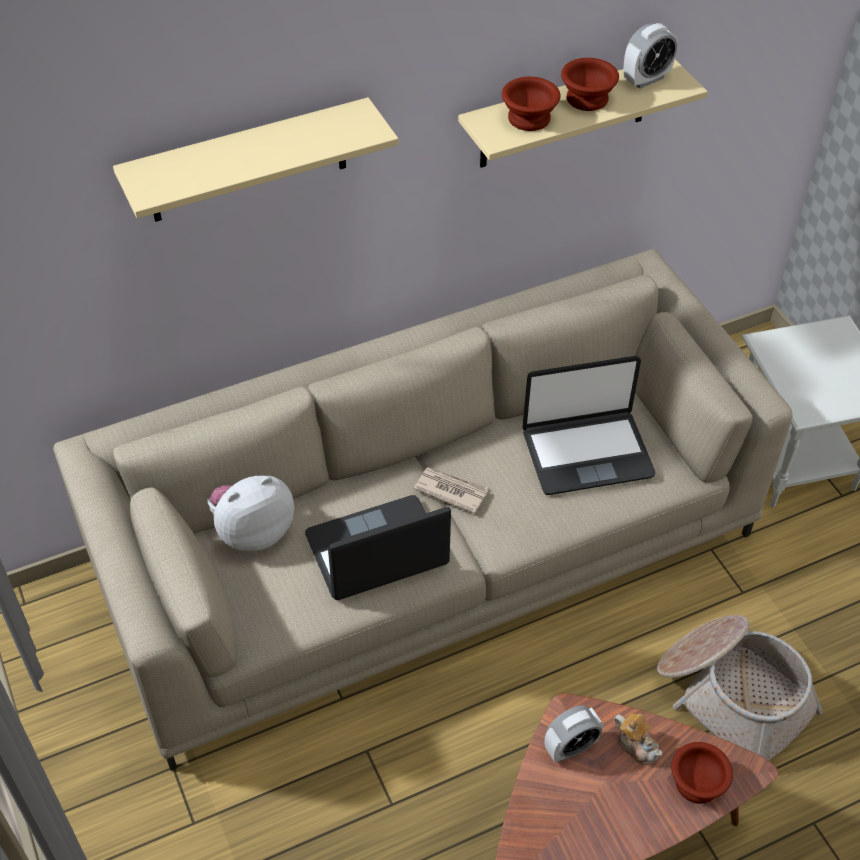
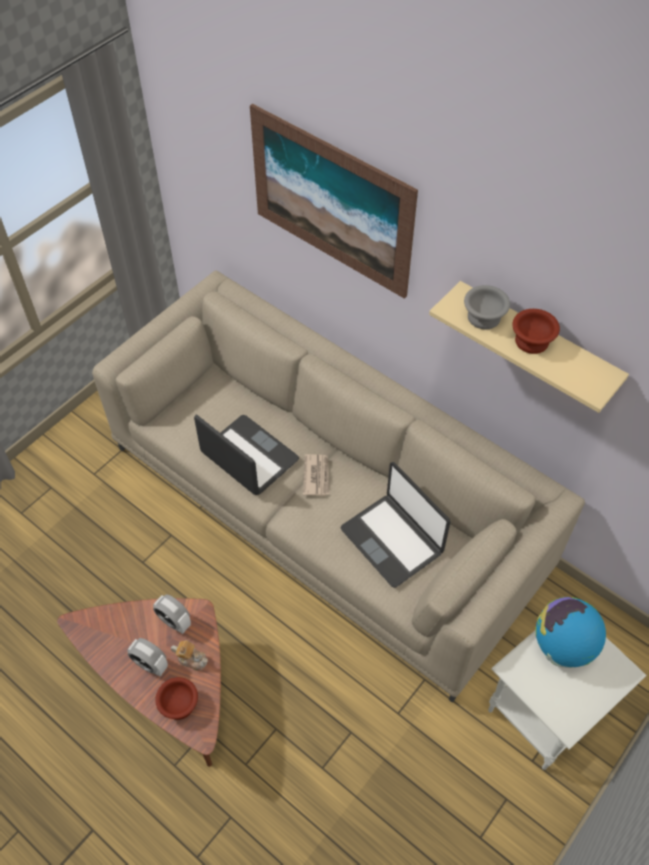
camera: 65 degrees right, 5 degrees up
(248, 162) = (331, 201): beige shelf -> picture
(252, 530) = (233, 391): plush toy -> none
(528, 117) = (484, 316): brown bowl -> grey bowl
(636, 745) = (192, 659): teapot -> teapot turned 90 degrees counterclockwise
(646, 79) = (583, 367): alarm clock -> alarm clock (150, 664)
(731, 696) = (305, 732): basket -> none
(793, 360) = (563, 645): none -> globe

